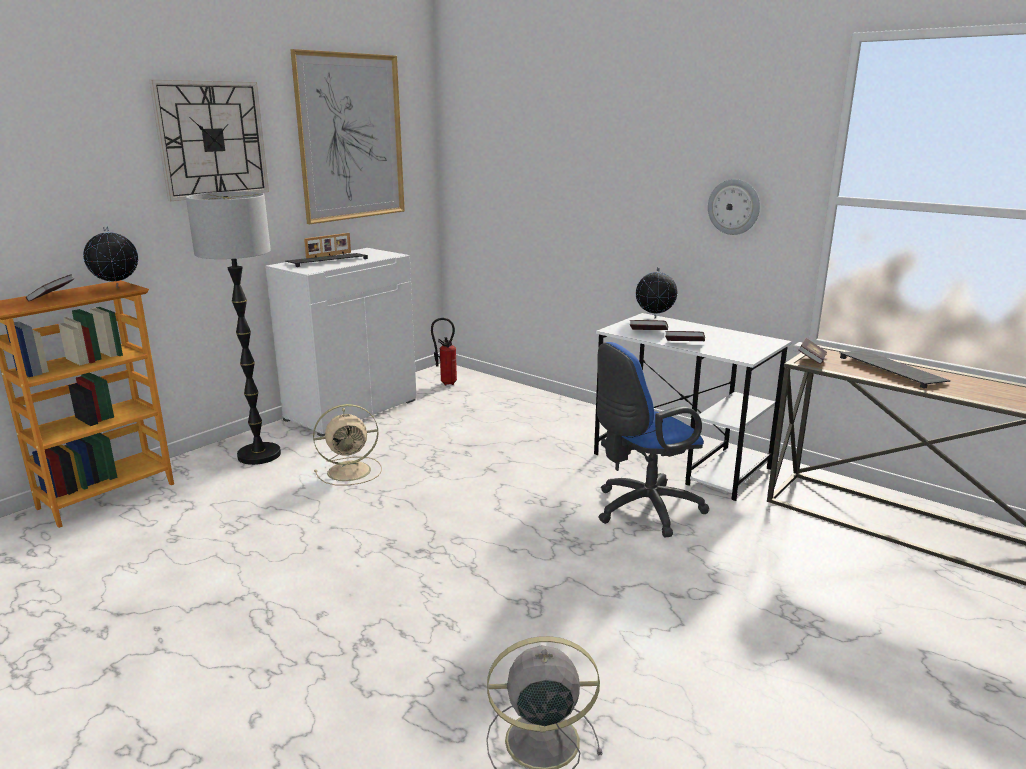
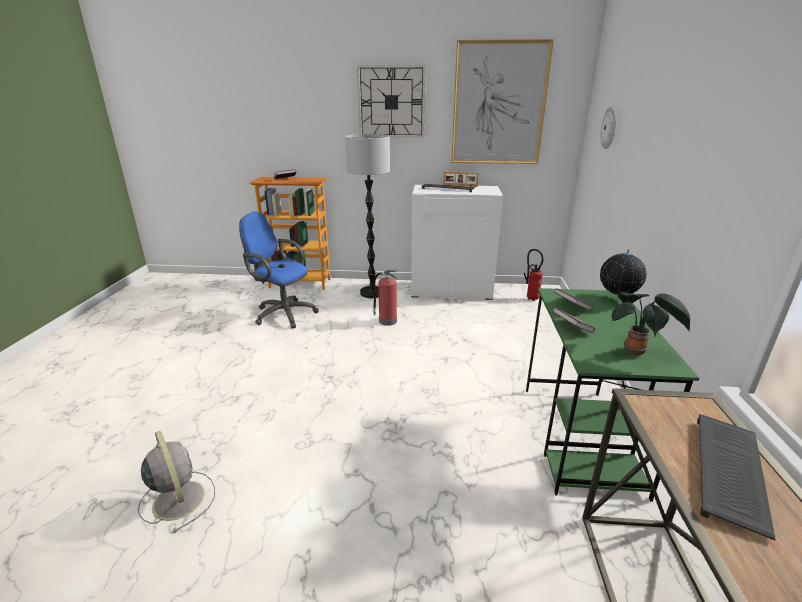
camera: 55 degrees right, 5 degrees up
(116, 287) = (313, 180): globe -> none
(351, 471) = (387, 321): beige fan -> fire extinguisher
(642, 510) = (473, 445): blue office chair -> blue office chair (282, 314)
(682, 461) = (580, 438): white desk -> green desk
(734, 207) = (724, 201): wall clock -> wall clock (609, 127)
(743, 341) = (637, 351): none -> potted plant
(811, 359) = (655, 402): book -> none

